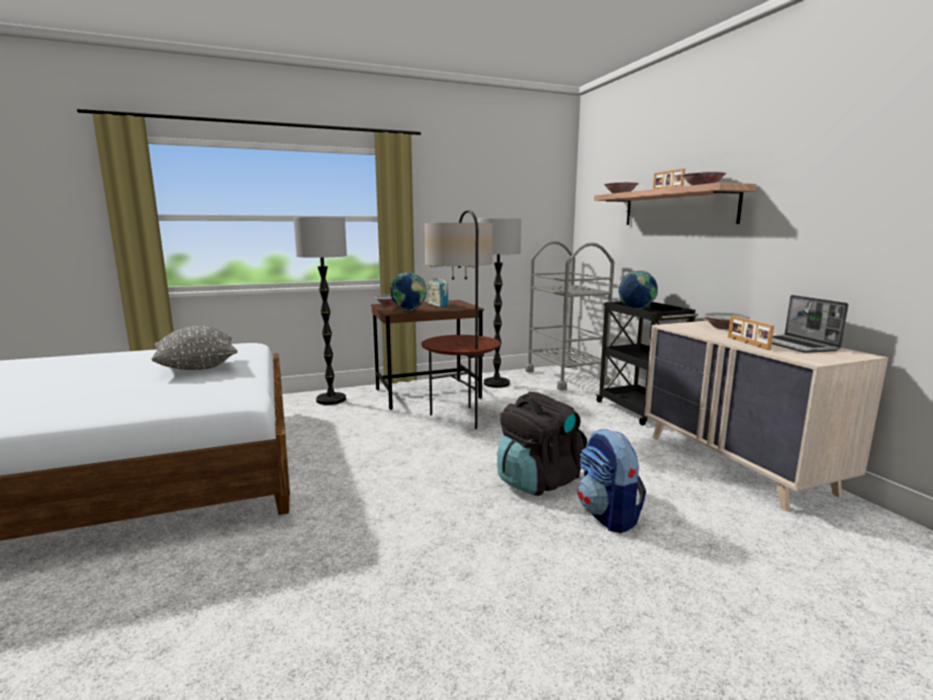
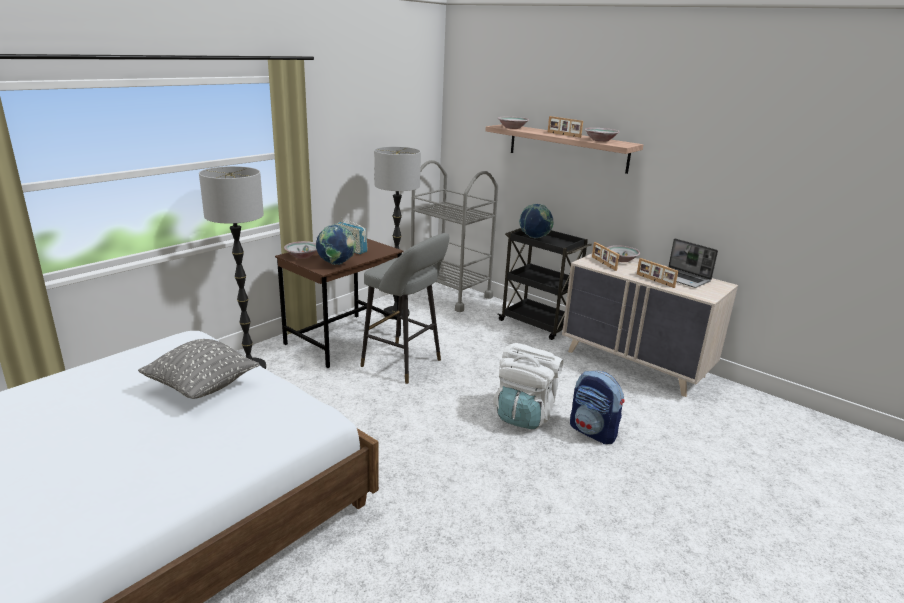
camera: 30 degrees left, 10 degrees up
(461, 418) = (405, 364): floor lamp -> grey stool
(538, 480) = (524, 414): black backpack -> white backpack
(693, 328) = (603, 263): none -> picture frame

